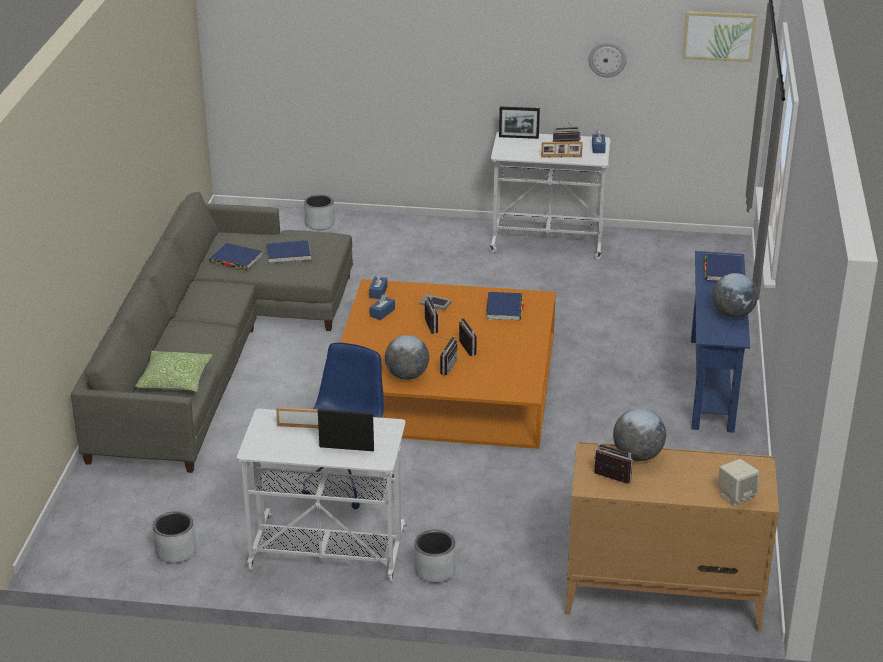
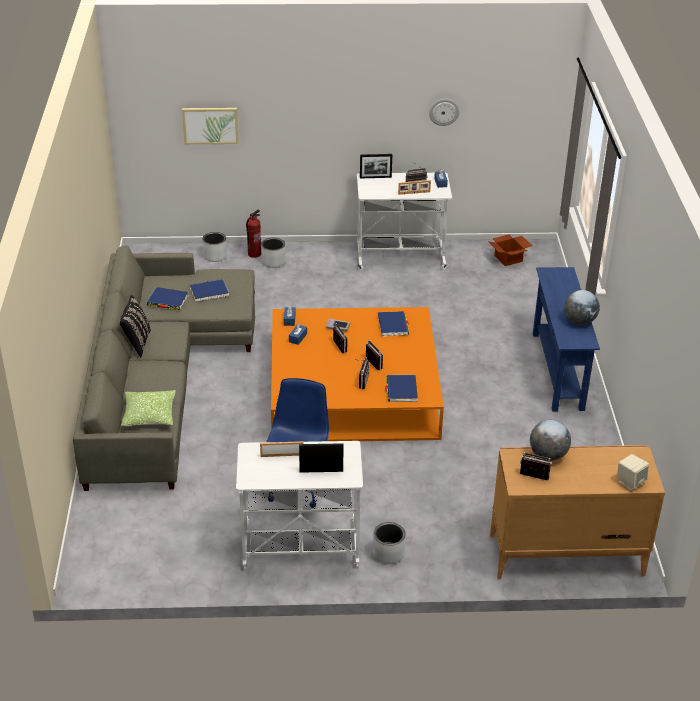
camera: 10 degrees left, 5 degrees up
(175, 551) = (180, 560): grey planter -> grey planter (273, 262)
(185, 302) = (137, 343): none -> black pillow
(368, 225) = (254, 254): none -> fire extinguisher
(407, 376) = (333, 392): globe -> none
(684, 253) = (509, 258): none -> cardboard box
(718, 35) = (531, 89): picture -> picture (210, 125)
(722, 270) = (562, 283): blue book -> blue book (401, 390)

